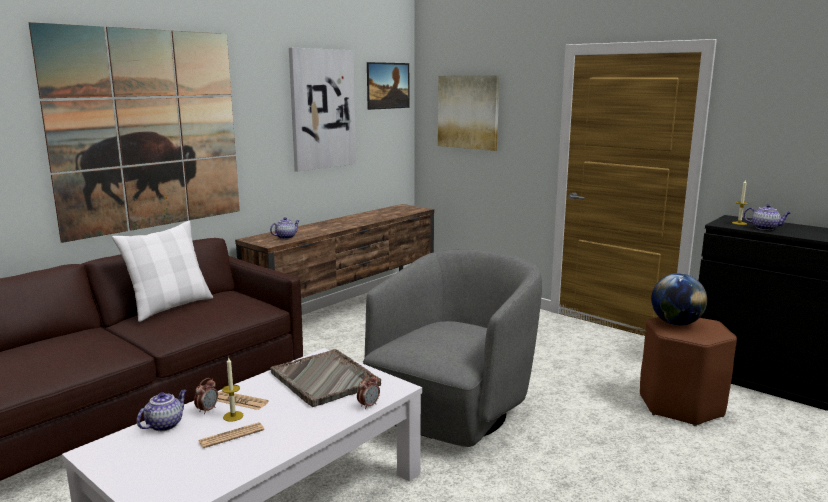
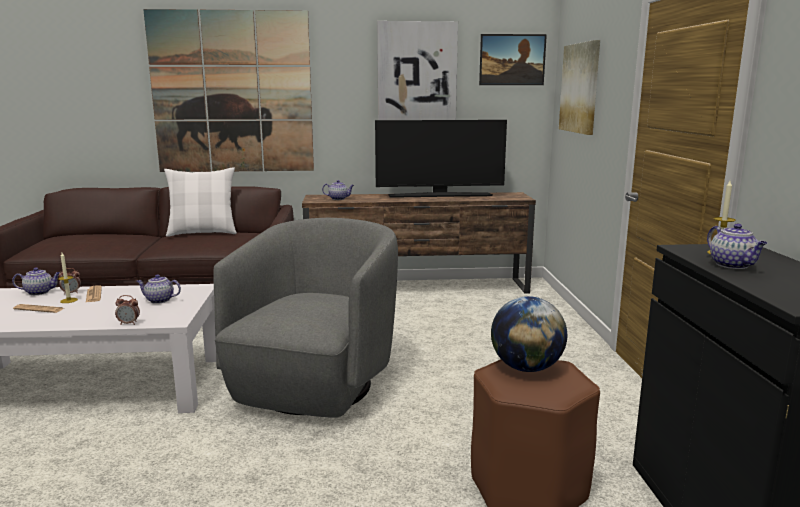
camera: 45 degrees right, 0 degrees up
(325, 379) = (159, 300): grey tray -> teapot
(358, 218) = (440, 196): none -> television
(453, 411) = (315, 385): grey armchair -> grey armchair turned 60 degrees counterclockwise

